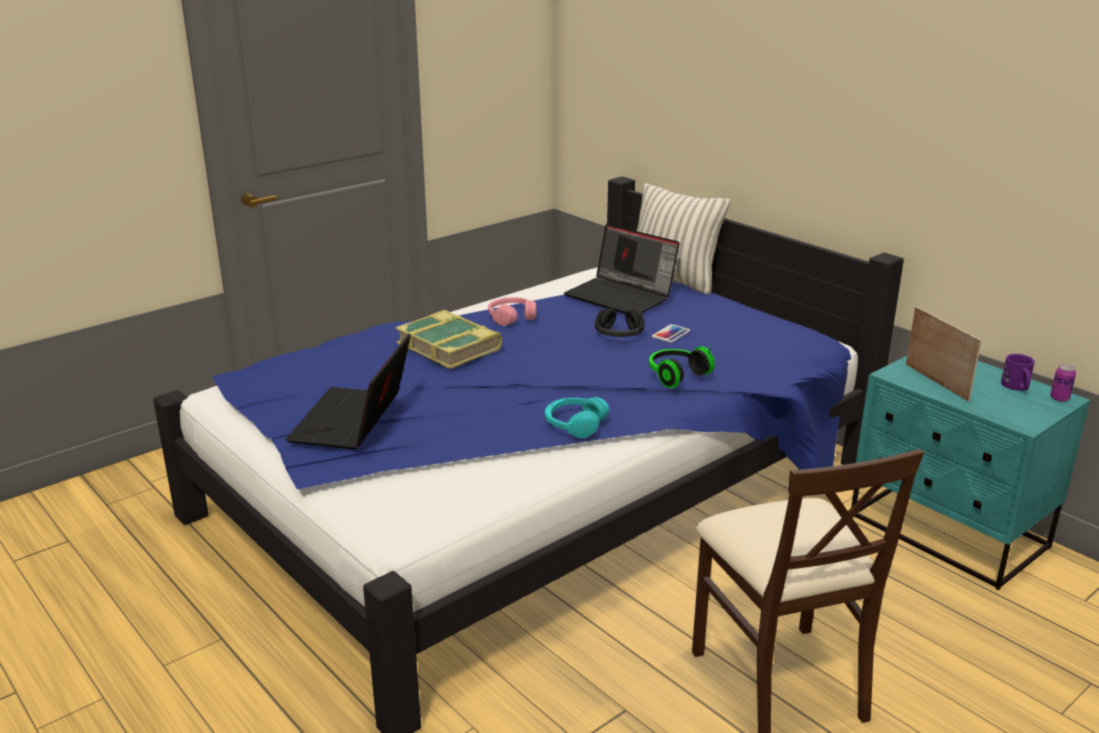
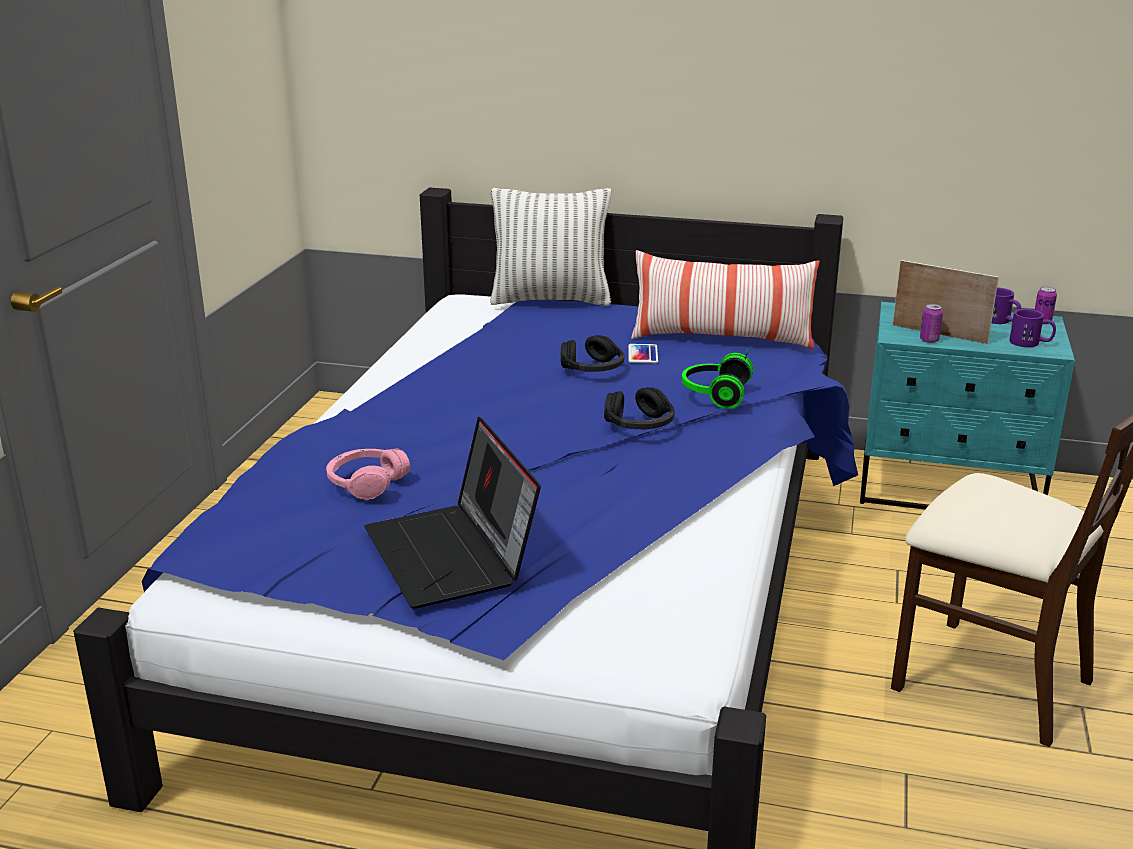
camera: 35 degrees left, 0 degrees up
(450, 346) = (428, 435): book -> none
(512, 317) = (442, 383): pink headphones -> pink headphones (366, 483)
(575, 425) = (694, 476): turquoise headphones -> none
(588, 380) = (639, 425): none -> black headphones
(621, 296) = (529, 329): laptop -> none
(754, 339) = (721, 339): none -> pillow
(918, 384) = (929, 340): none -> can
(1013, 412) = (1031, 343): none -> purple mug

